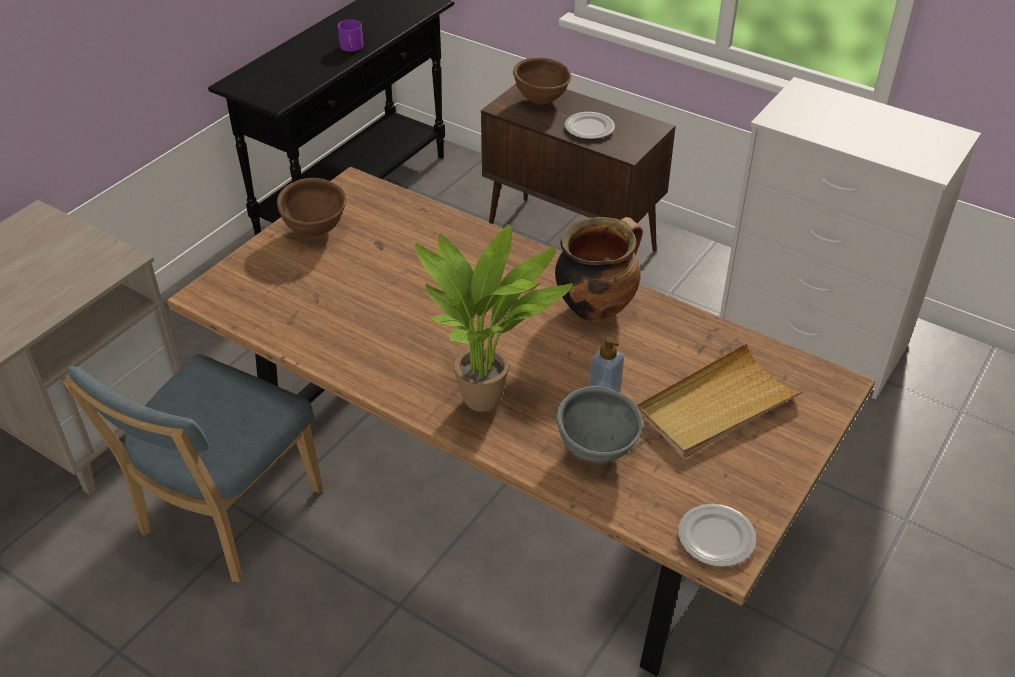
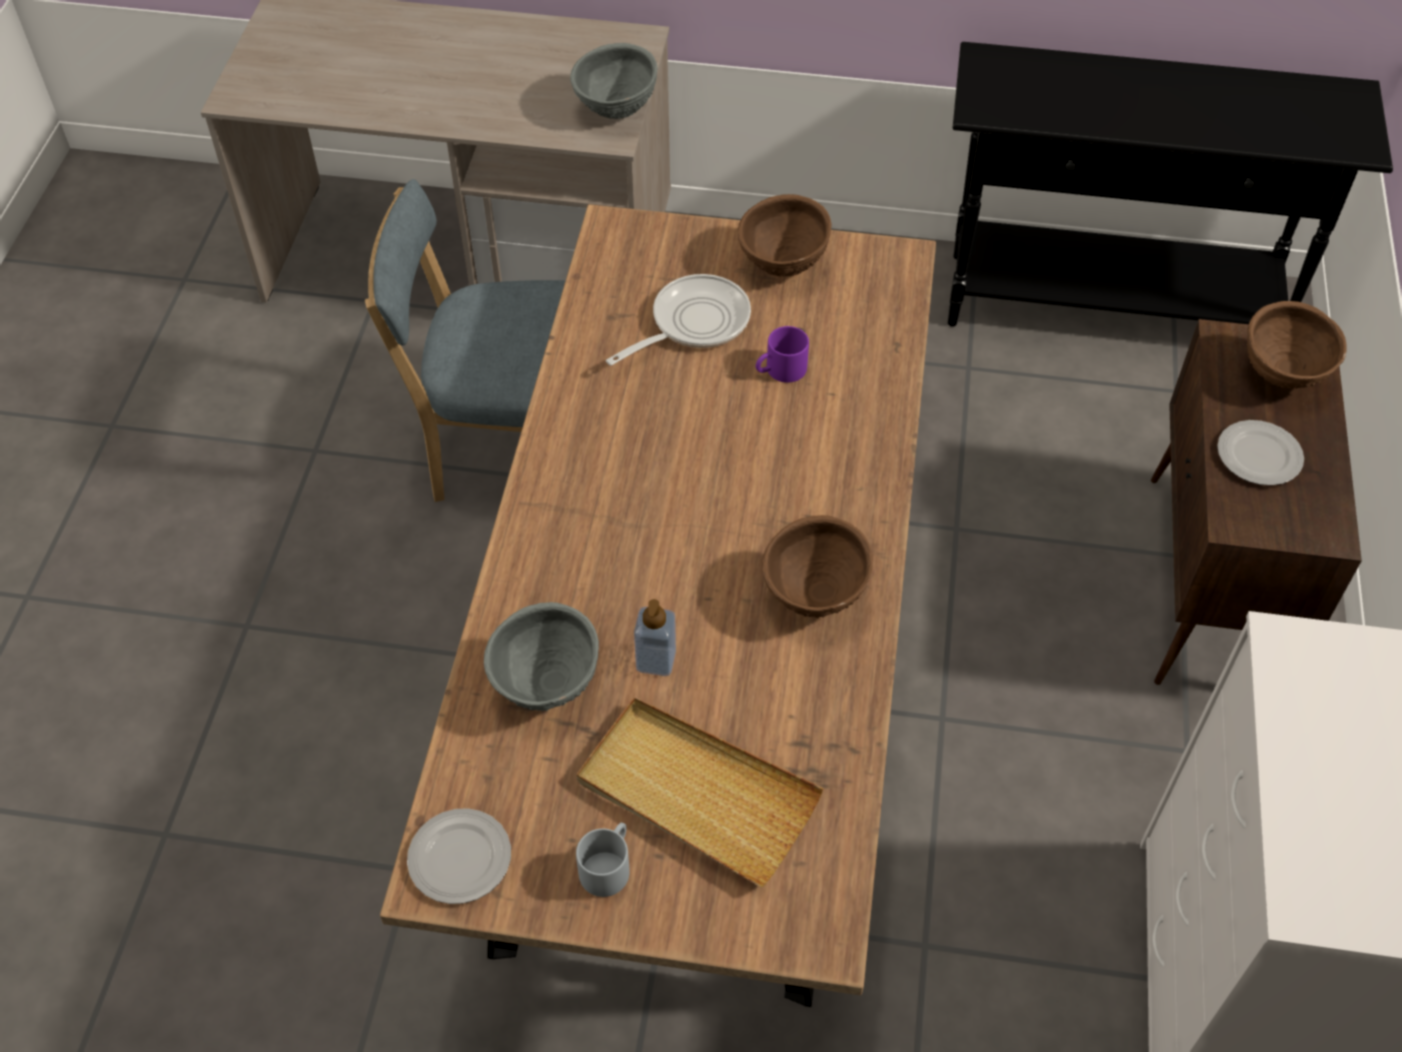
camera: 65 degrees right, 10 degrees up
(98, 250) = (616, 111): none -> grey bowl
(330, 285) = (693, 323): none -> frying pan
(352, 48) = (1163, 121): purple mug -> purple mug (780, 371)
(488, 399) = (581, 547): potted plant -> none
(596, 307) = (814, 597): cooking pot -> brown bowl
(751, 463) = (607, 865): none -> grey mug

